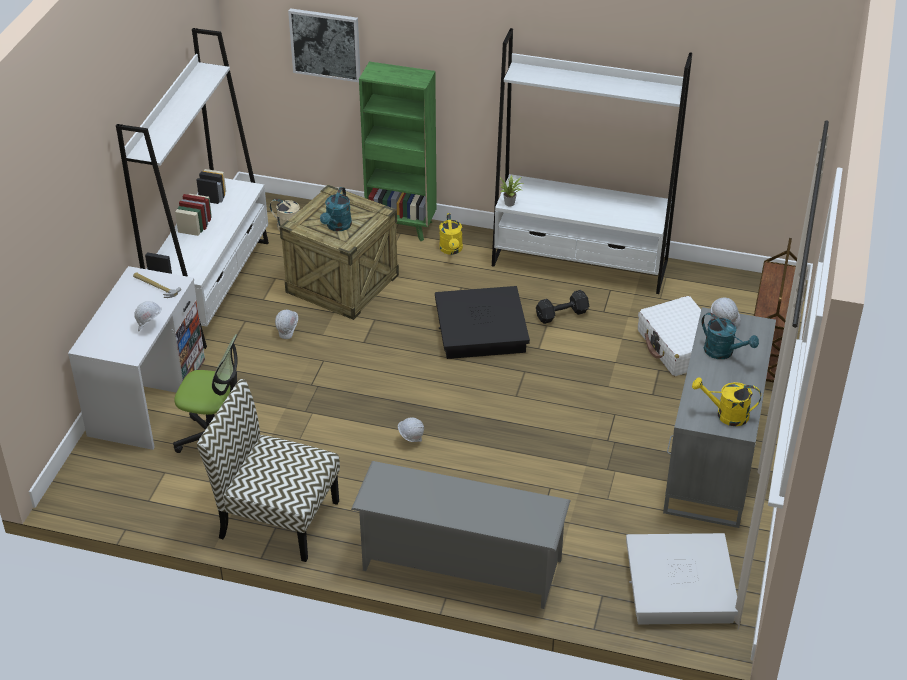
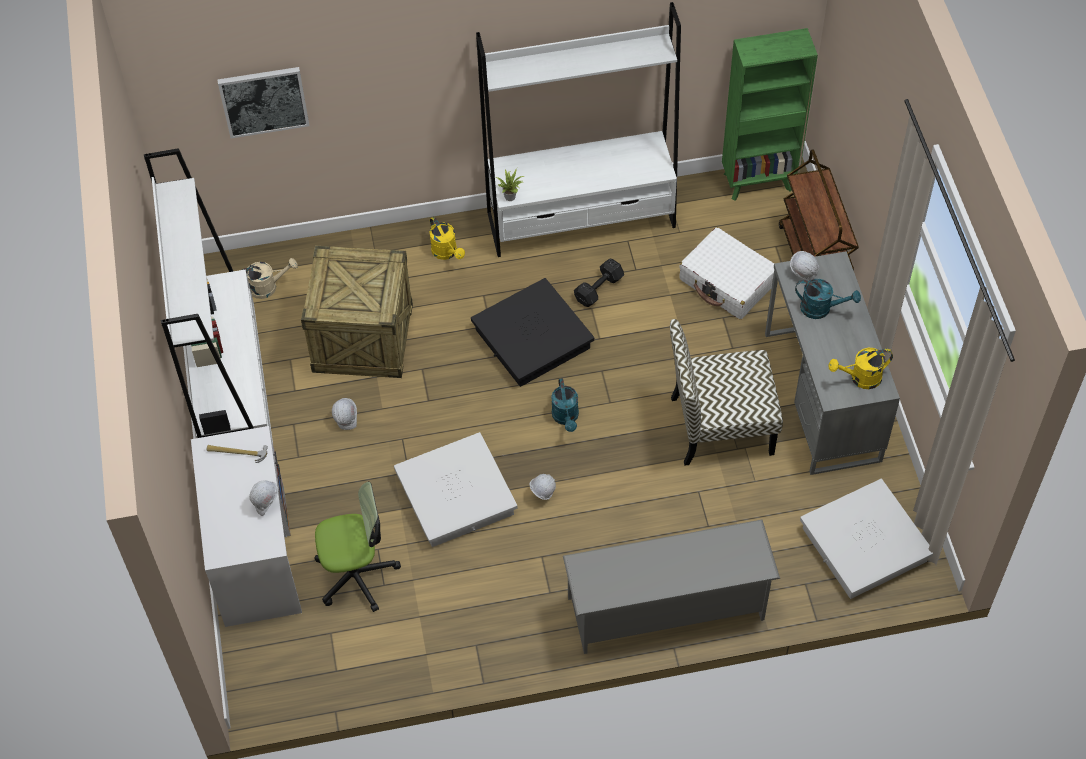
camera: 25 degrees left, 15 degrees up
(277, 519) = (471, 635): chair -> chair (719, 426)
(337, 226) = (360, 296): turquoise watering can -> turquoise watering can (566, 418)
(338, 415) = (456, 495): none -> white storage box
(401, 227) = (379, 243): green bookcase -> green bookcase (759, 181)

